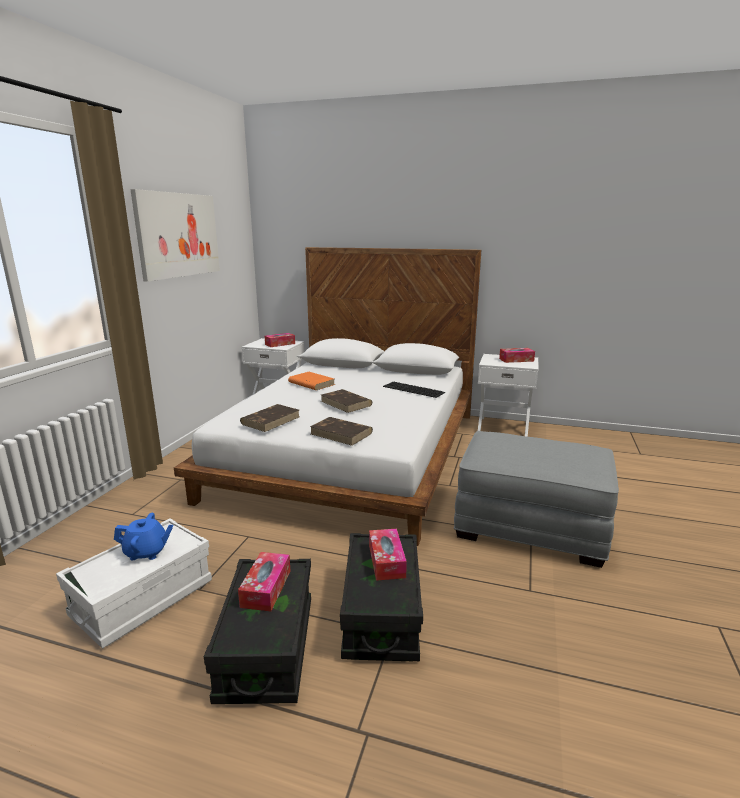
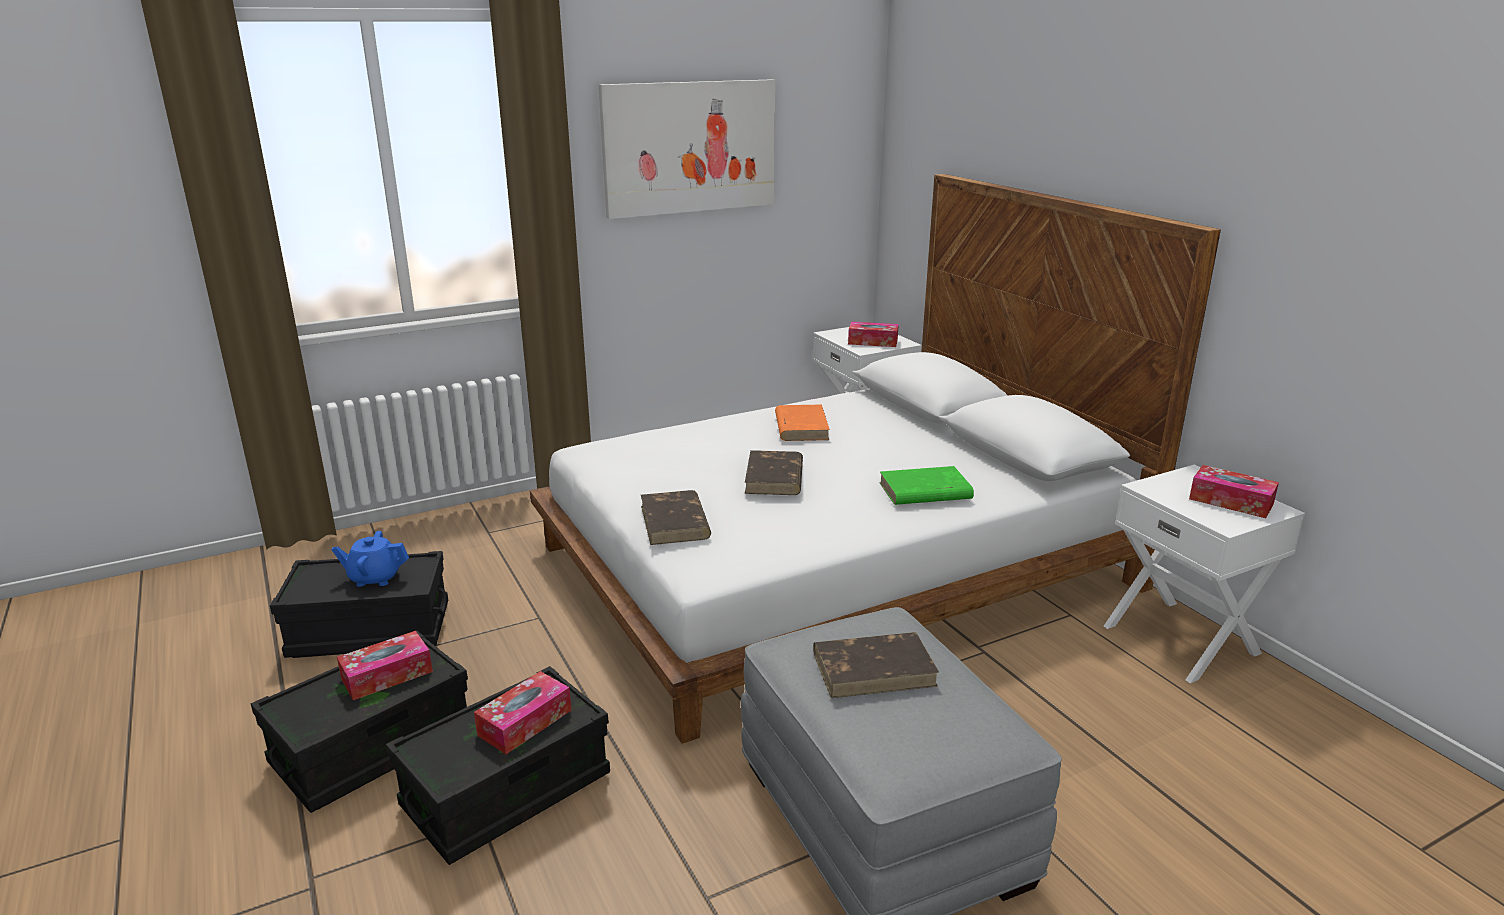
camera: 45 degrees right, 5 degrees up
(143, 599) = (370, 631): white storage box -> black storage box
(146, 552) = (375, 578): blue teapot -> blue teapot turned 135 degrees clockwise
(271, 420) = (634, 467): brown book -> brown book (875, 669)
(412, 390) = (924, 491): keyboard -> green book

